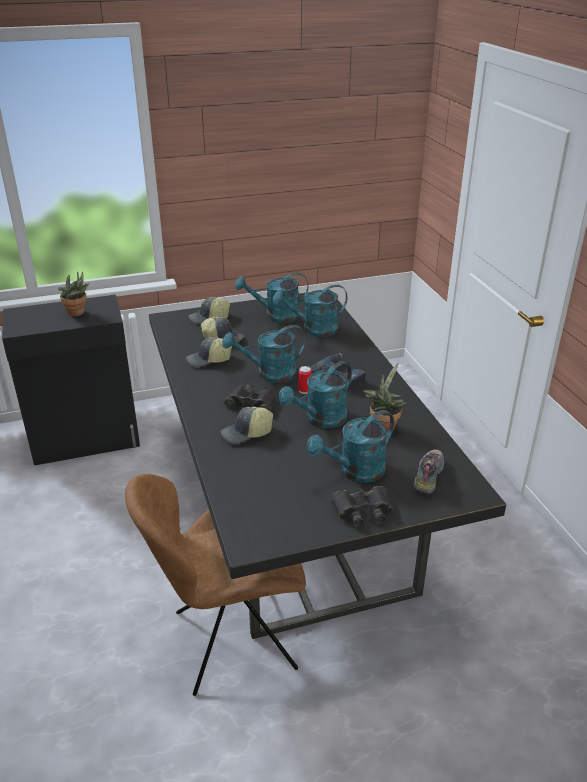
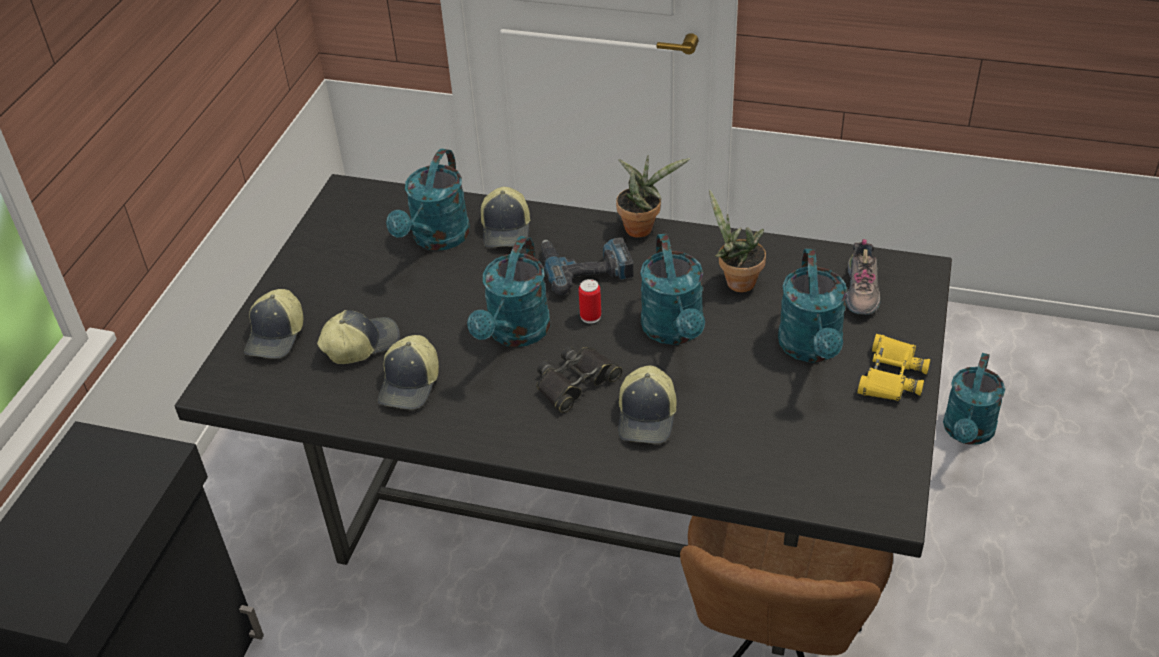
camera: 55 degrees left, 10 degrees up
(78, 313) = (93, 496): potted plant -> potted plant (642, 227)
(276, 316) = (353, 260): turquoise watering can -> turquoise watering can (967, 433)
(343, 344) = (507, 230): none -> cap
(363, 510) = (891, 375): black binoculars -> yellow binoculars
(427, 476) = (862, 292): shoe -> shoe turned 135 degrees counterclockwise

